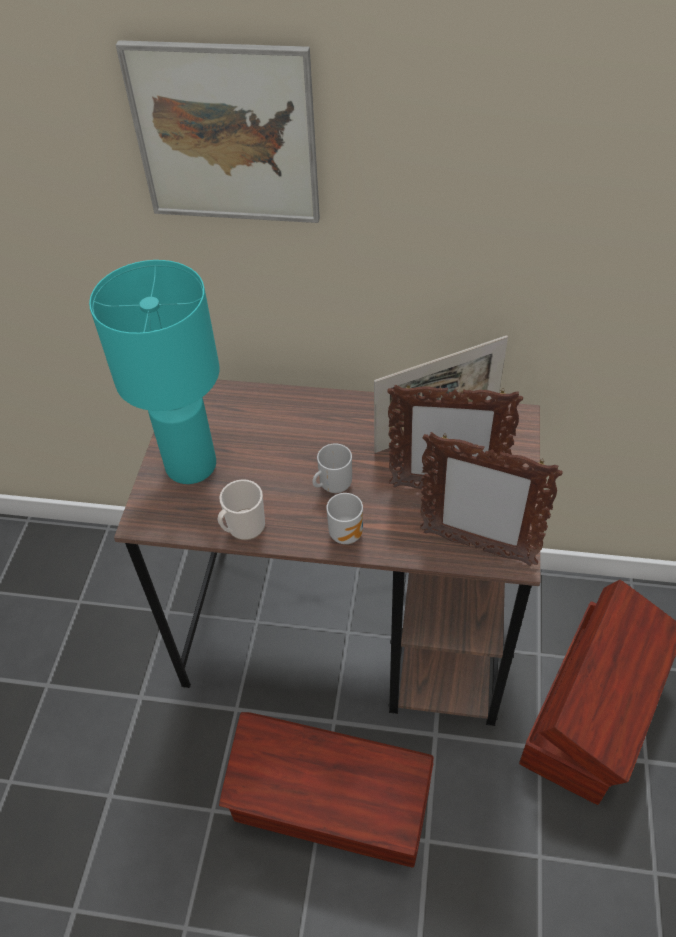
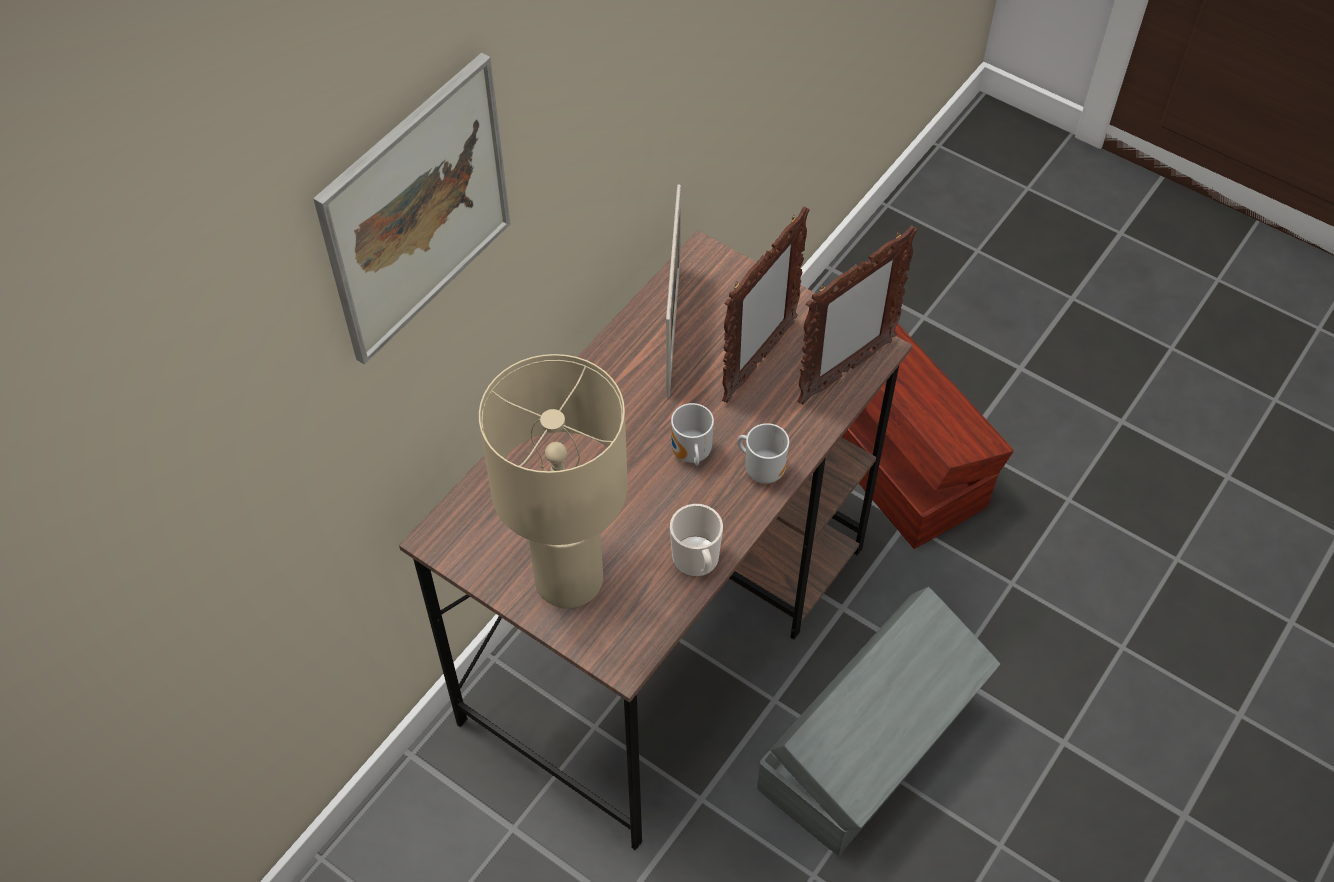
camera: 65 degrees left, 5 degrees up
(192, 466) = (571, 579): turquoise table lamp -> beige table lamp
(333, 805) = (870, 744): brown storage box -> grey storage box

